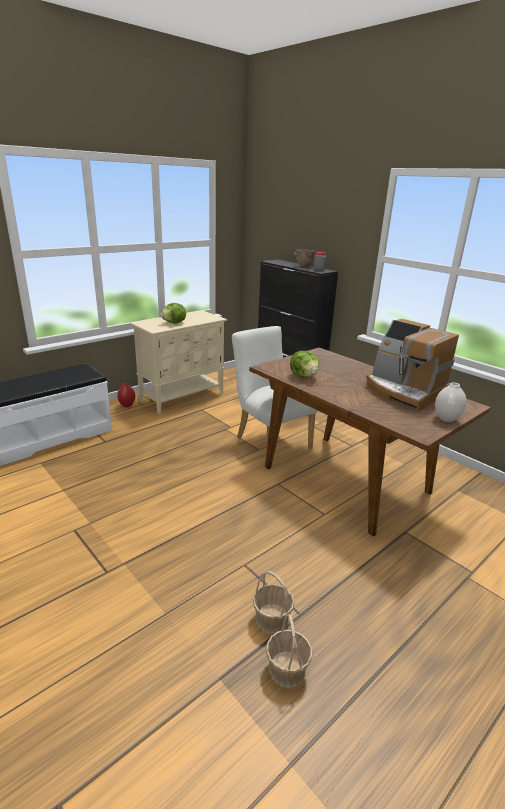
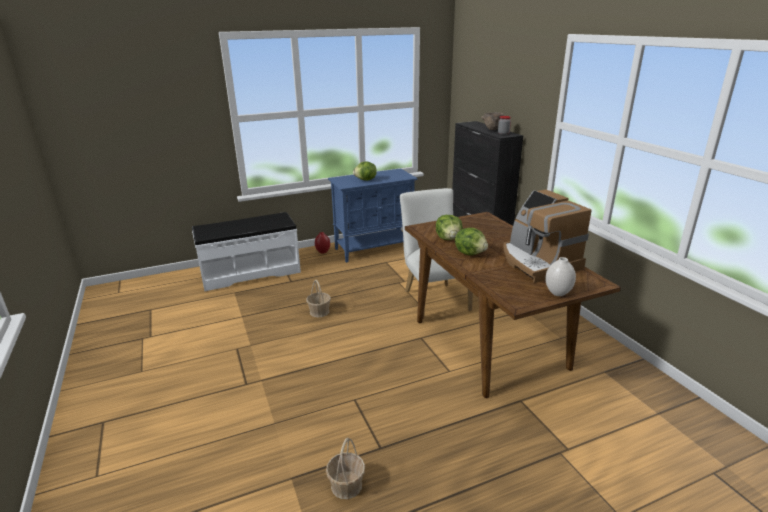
camera: 20 degrees right, 0 degrees up
(182, 397) = (374, 249): beige cabinet -> blue cabinet
(272, 619) = (355, 446): basket -> basket (319, 312)
(336, 388) = (470, 253): none -> lettuce

